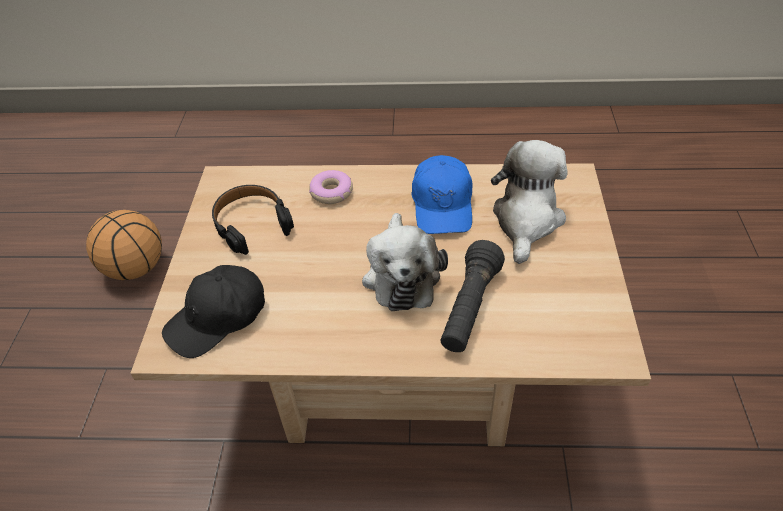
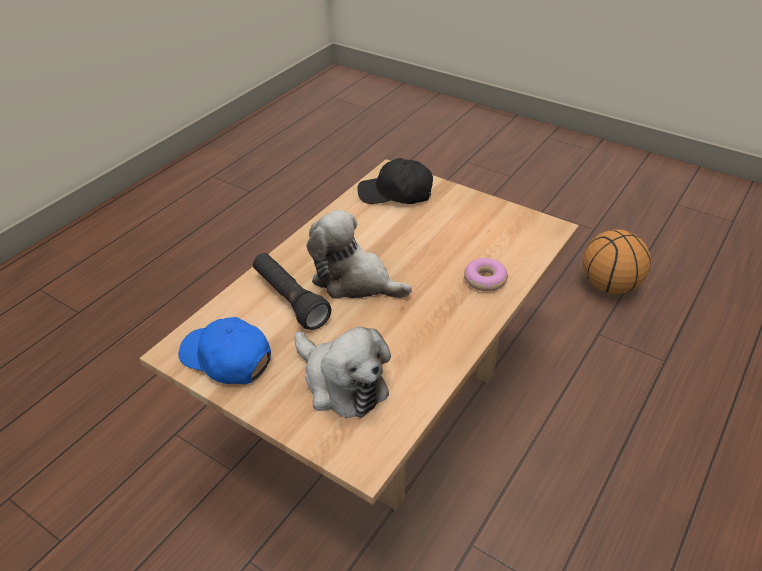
camera: 120 degrees right, 5 degrees down
(218, 318) = (396, 193): black cap -> black cap turned 75 degrees counterclockwise
(251, 223) = (479, 228): black headphones -> none
(443, 204) = (411, 338): blue cap -> blue cap (227, 359)

